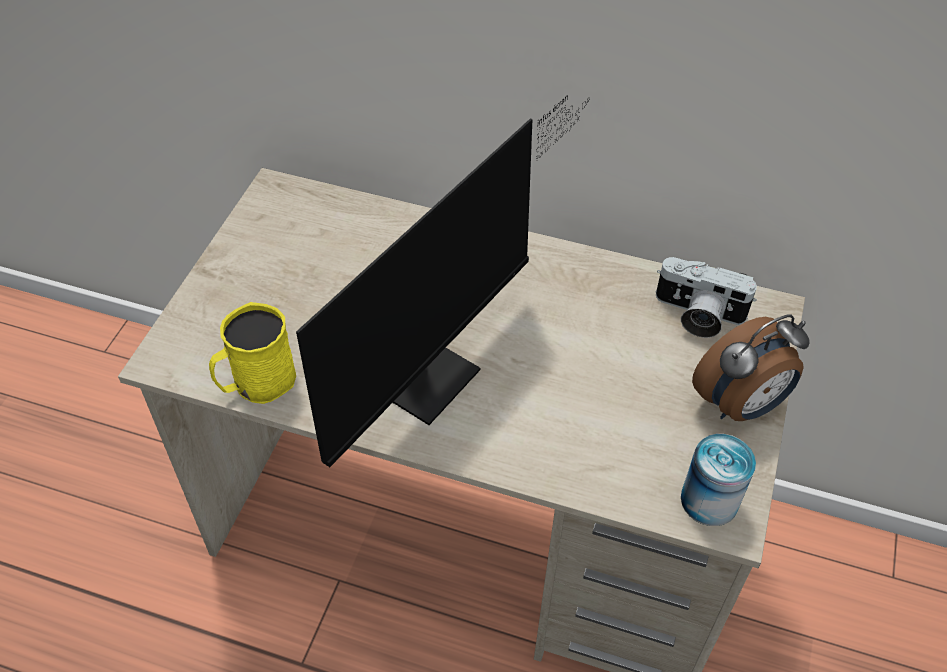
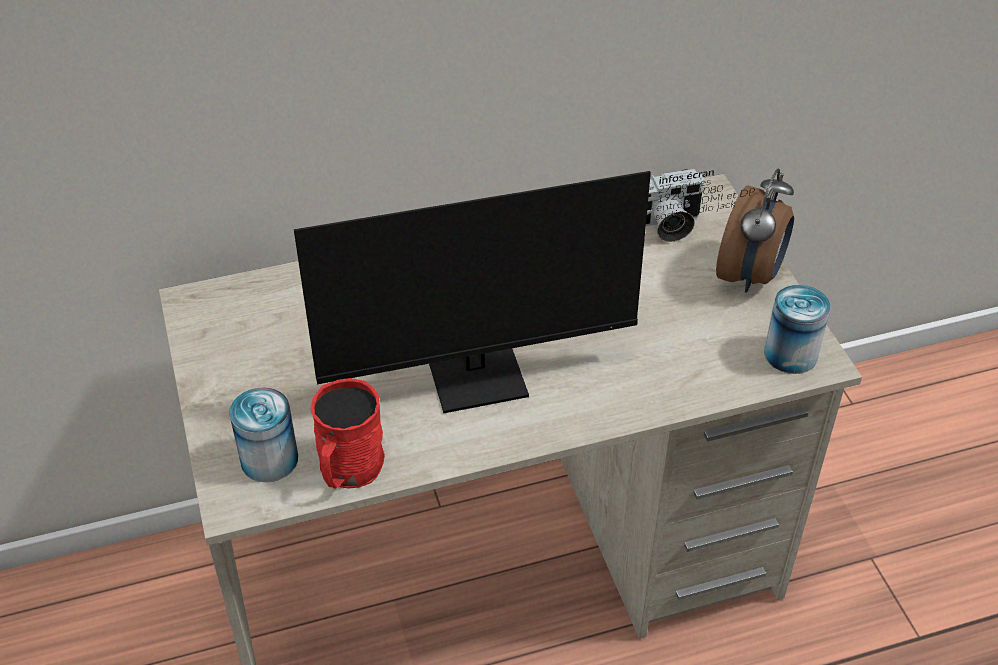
camera: 35 degrees left, 5 degrees down
(212, 341) = (269, 459): none -> can
(257, 383) = (348, 470): yellow mug -> red mug
(435, 368) = (493, 373): monitor -> monitor turned 75 degrees clockwise

